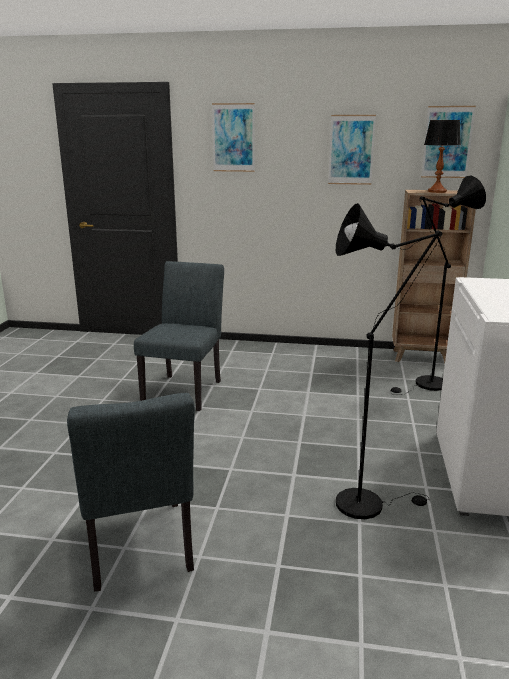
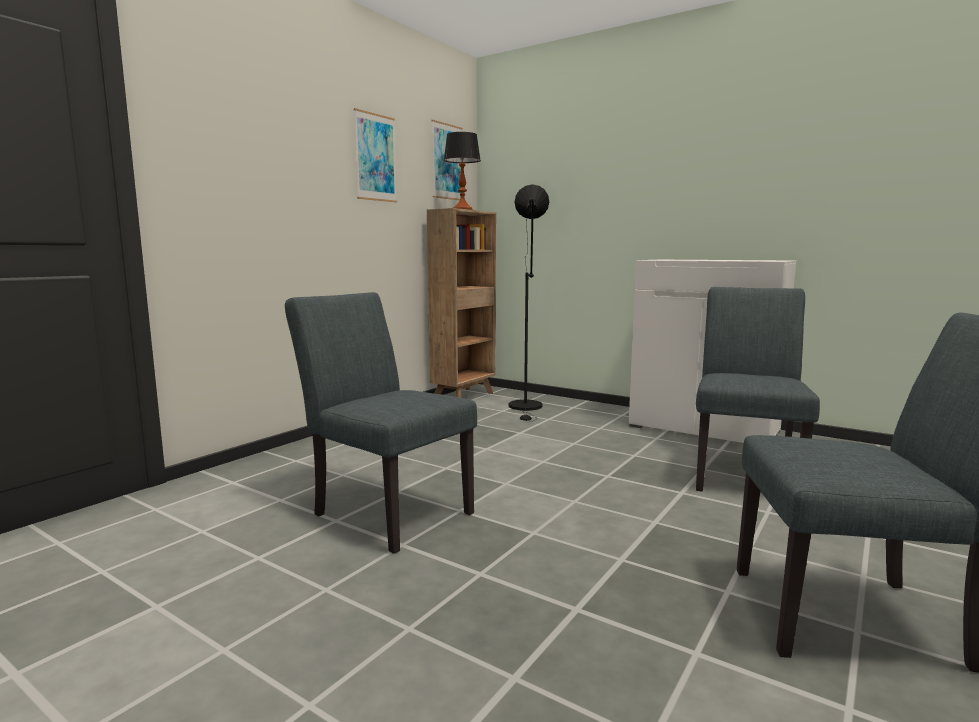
camera: 65 degrees left, 10 degrees down
(233, 138) = (237, 114): picture -> none
(367, 502) = (745, 474): black floor lamp -> grey chair

